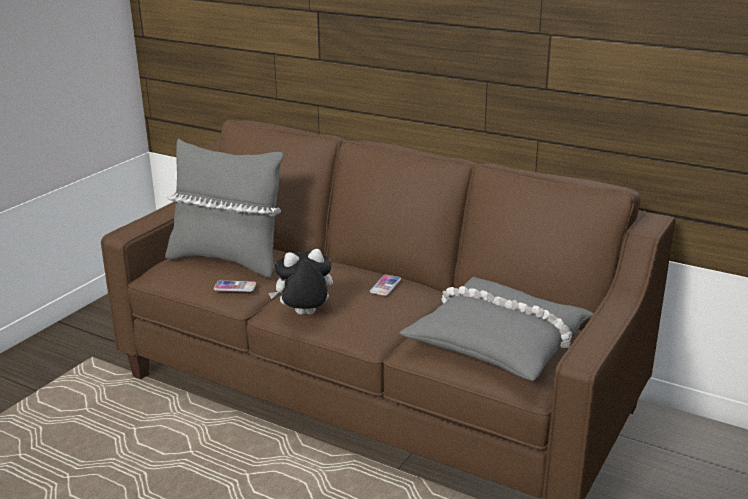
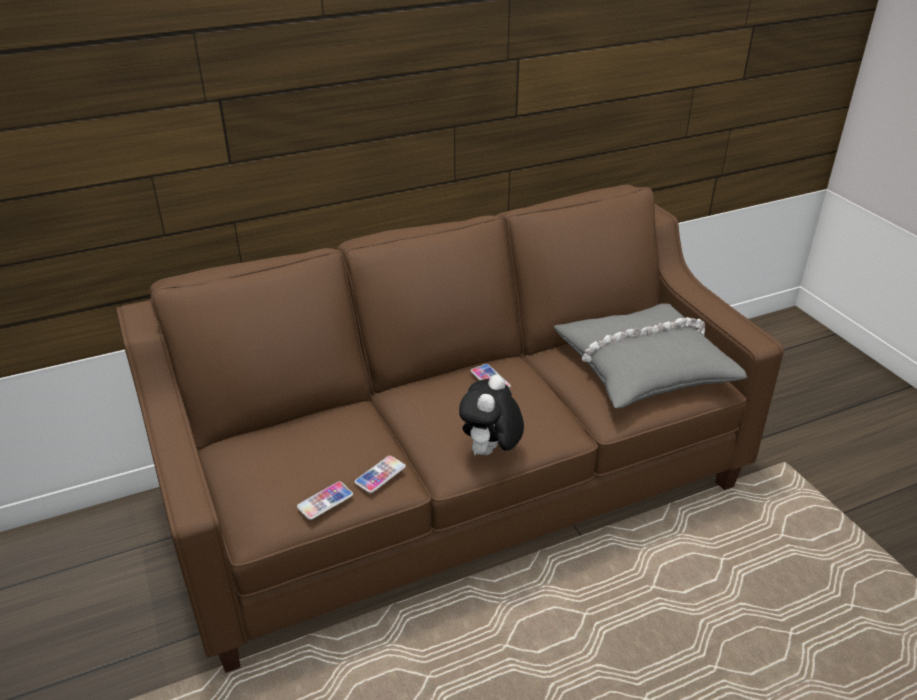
camera: 55 degrees left, 10 degrees up
(192, 280) = (325, 501): none -> phone
(227, 260) = (307, 456): grey pillow -> none

